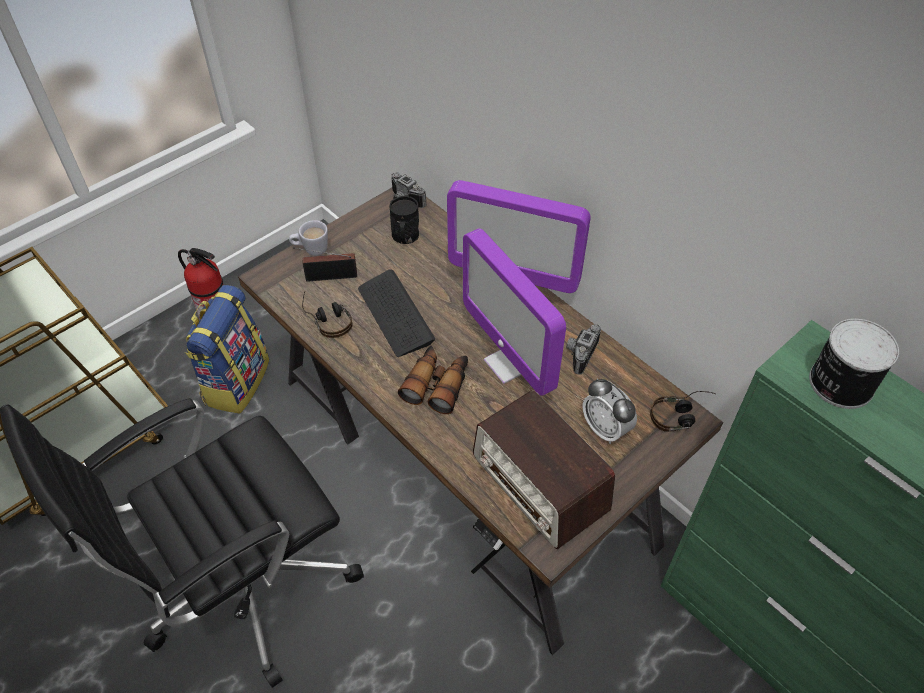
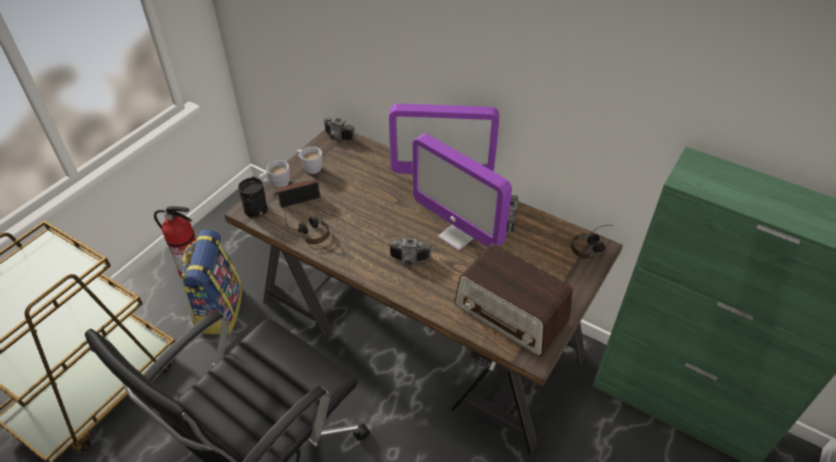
camera: 15 degrees left, 5 degrees down
(358, 235) = (310, 167): none -> white mug
(395, 314) = (359, 218): keyboard -> none
(405, 237) = (347, 162): black mug -> black mug (256, 211)
(437, 384) = (409, 260): binoculars -> camera
(605, 429) = (543, 266): alarm clock -> none
(839, 383) = (721, 181): can -> none

